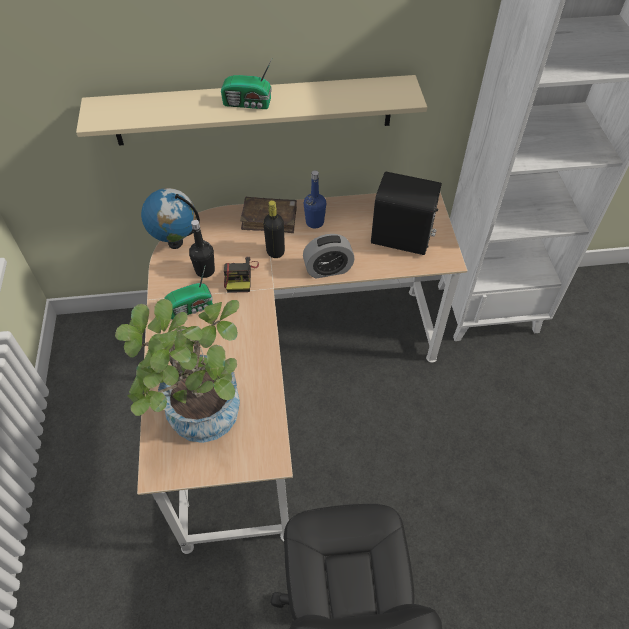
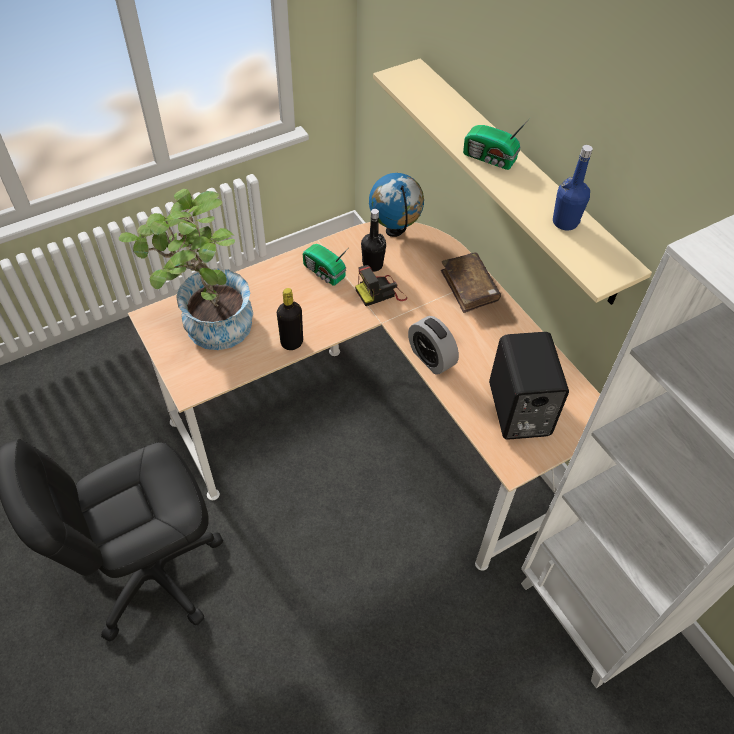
camera: 65 degrees right, 0 degrees up
(248, 104) = (490, 159): radio -> radio turned 45 degrees counterclockwise
(275, 251) = (429, 307): black bottle -> black bottle (292, 342)
(314, 222) = (490, 325): blue bottle -> blue bottle (565, 222)

